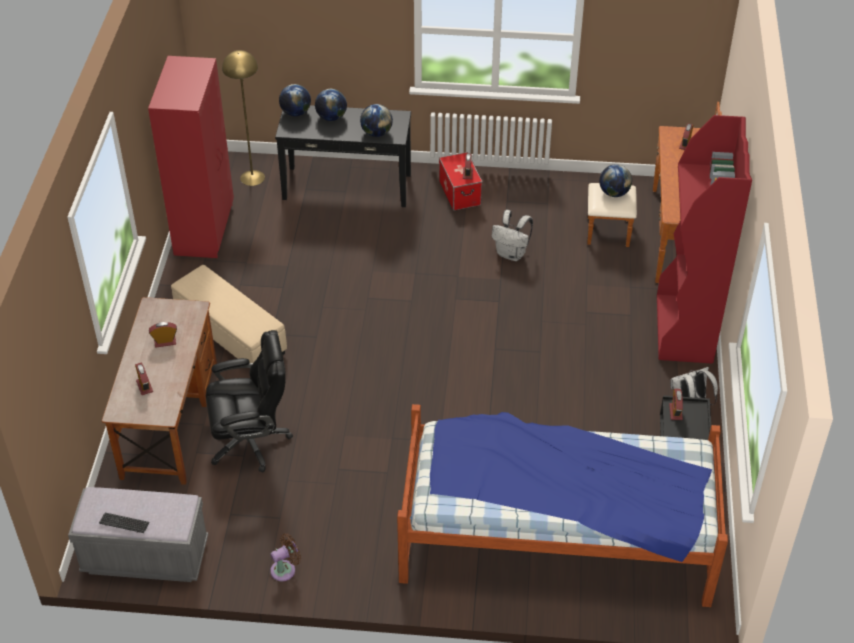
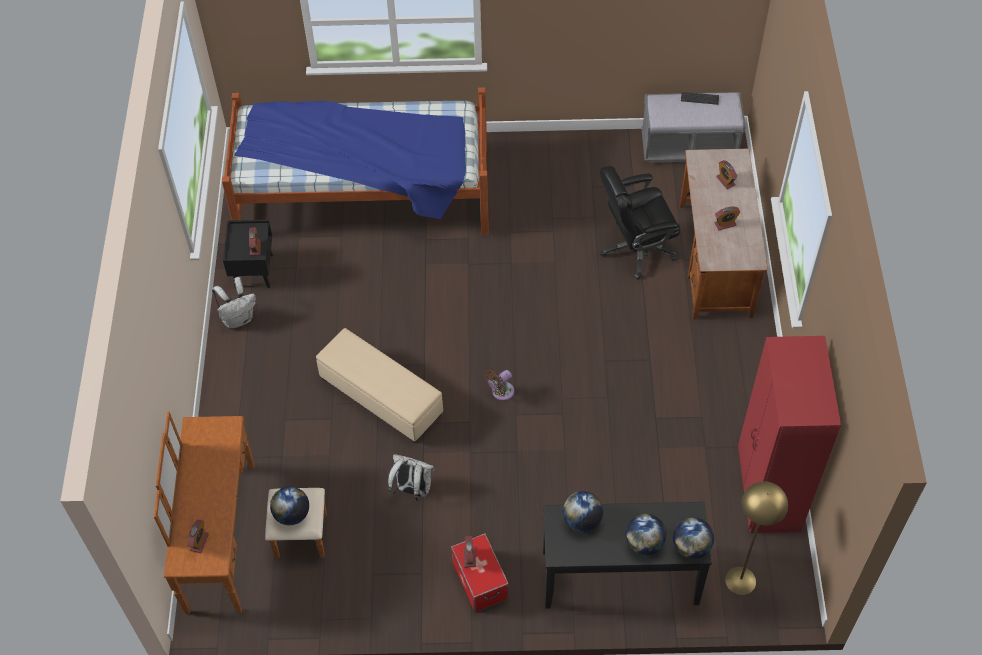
camera: 175 degrees right, 10 degrees up
(231, 333) = (690, 356): beige ottoman -> beige ottoman (380, 397)
(285, 569) = (576, 149): brown fan -> brown fan (501, 392)
(684, 330) = (230, 406): red bookcase -> none

